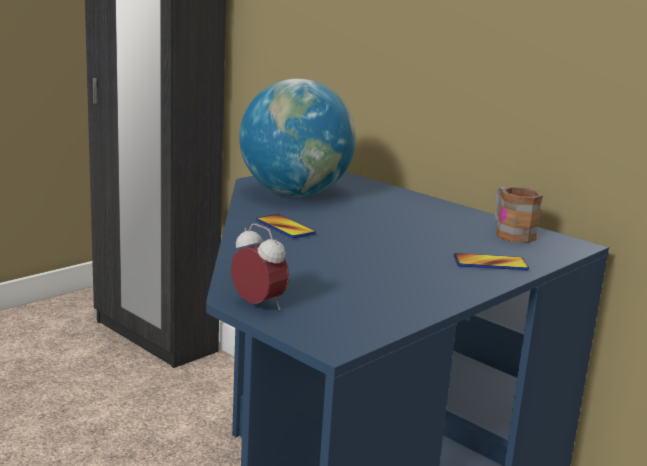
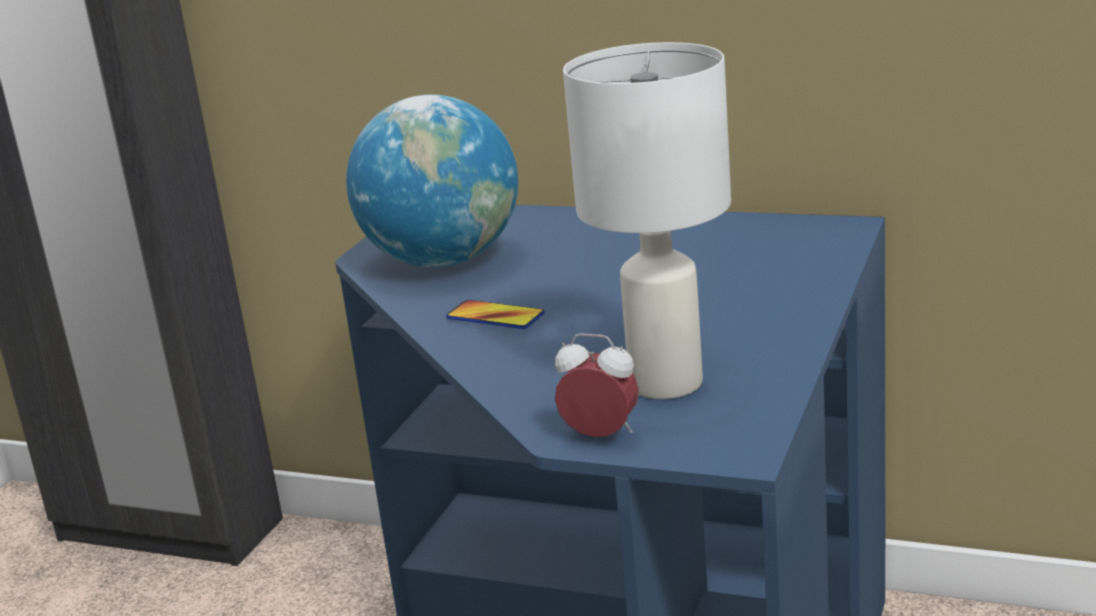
camera: 20 degrees left, 5 degrees up
(340, 290) = (667, 382): none -> white table lamp
(490, 263) = (787, 285): phone -> none
(510, 233) = (762, 233): mug -> none

